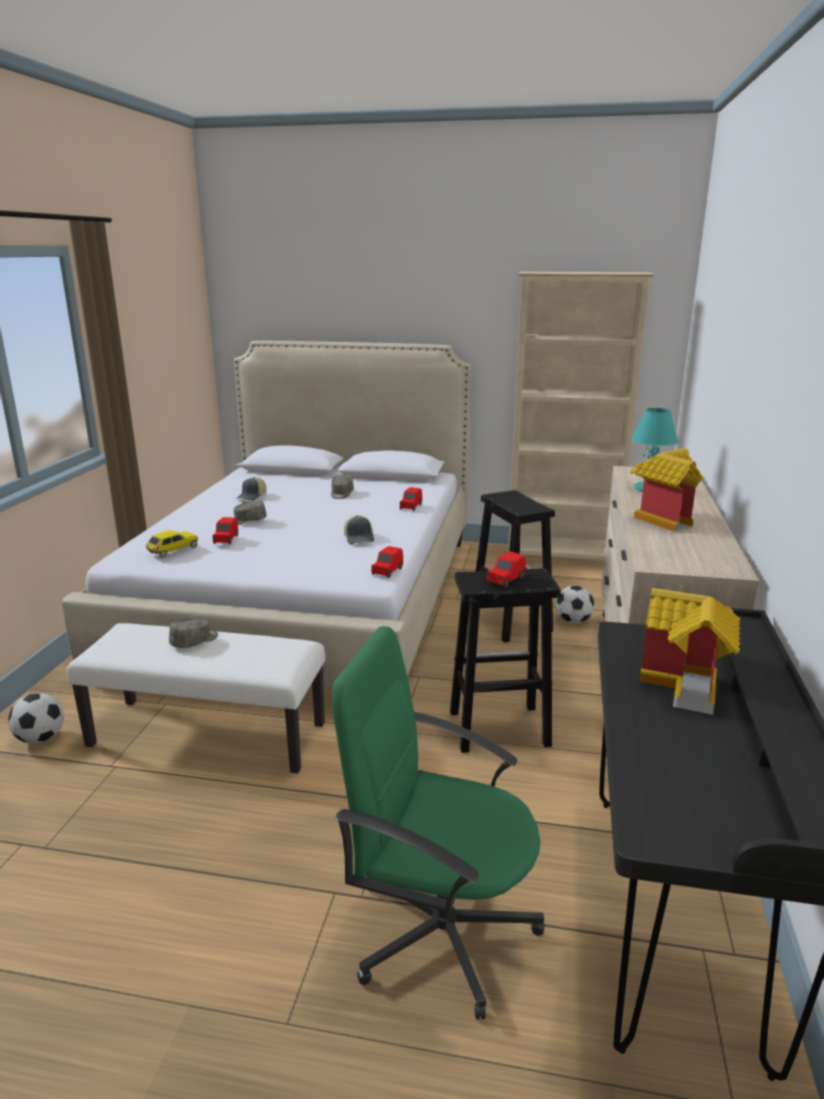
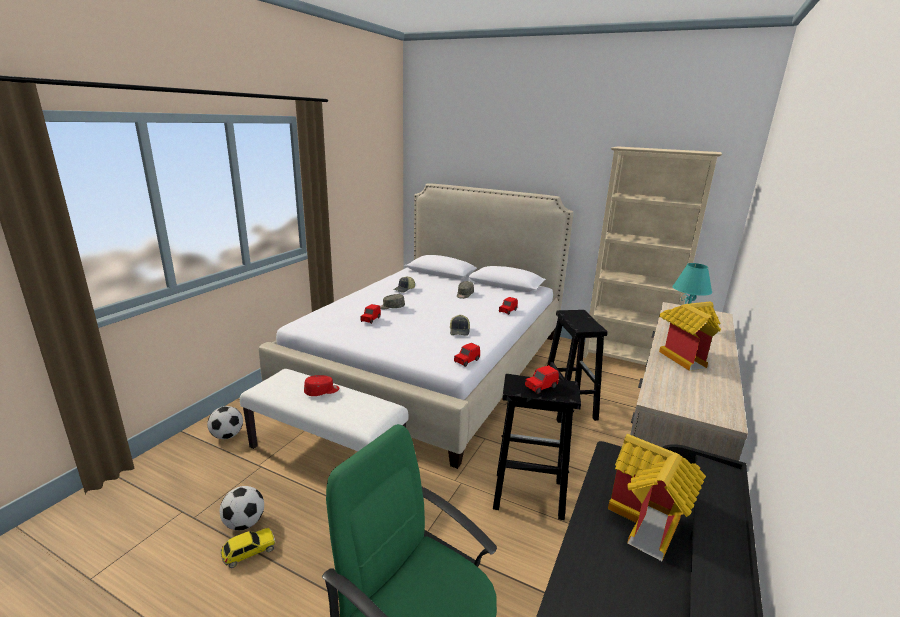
camera: 15 degrees right, 0 degrees up
(173, 550) = (333, 322): toy car -> toy car (249, 552)
(195, 641) = (322, 391): grey cap -> red cap
(573, 621) = (617, 414): football -> football (244, 523)

